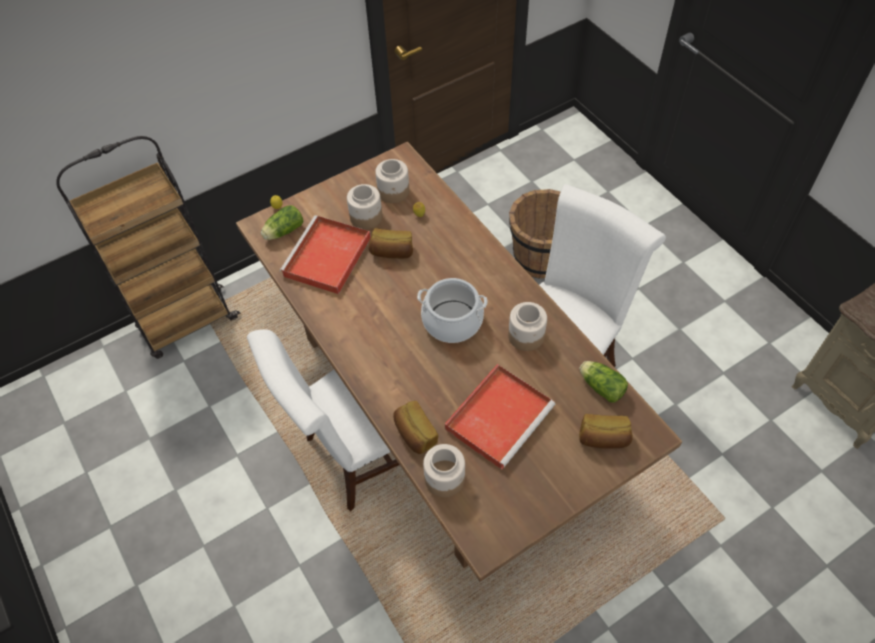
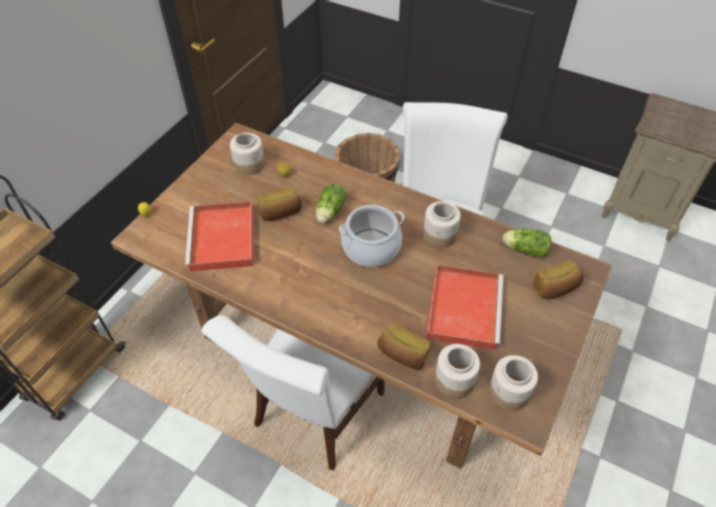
camera: 30 degrees left, 5 degrees down
(283, 232) = (164, 233): lettuce -> lettuce (329, 212)
(365, 217) = (237, 193): jar -> jar (509, 392)

